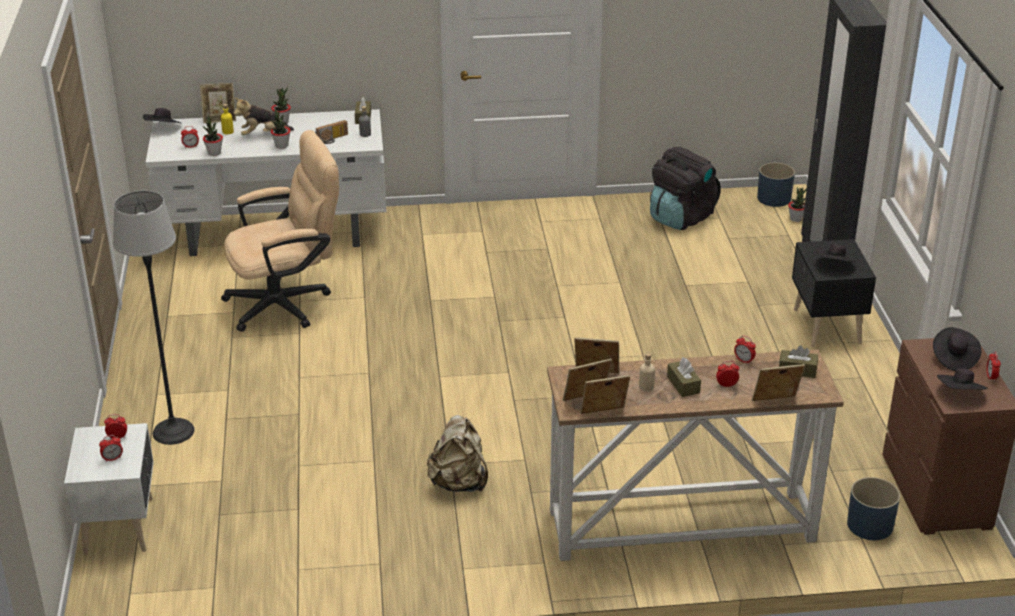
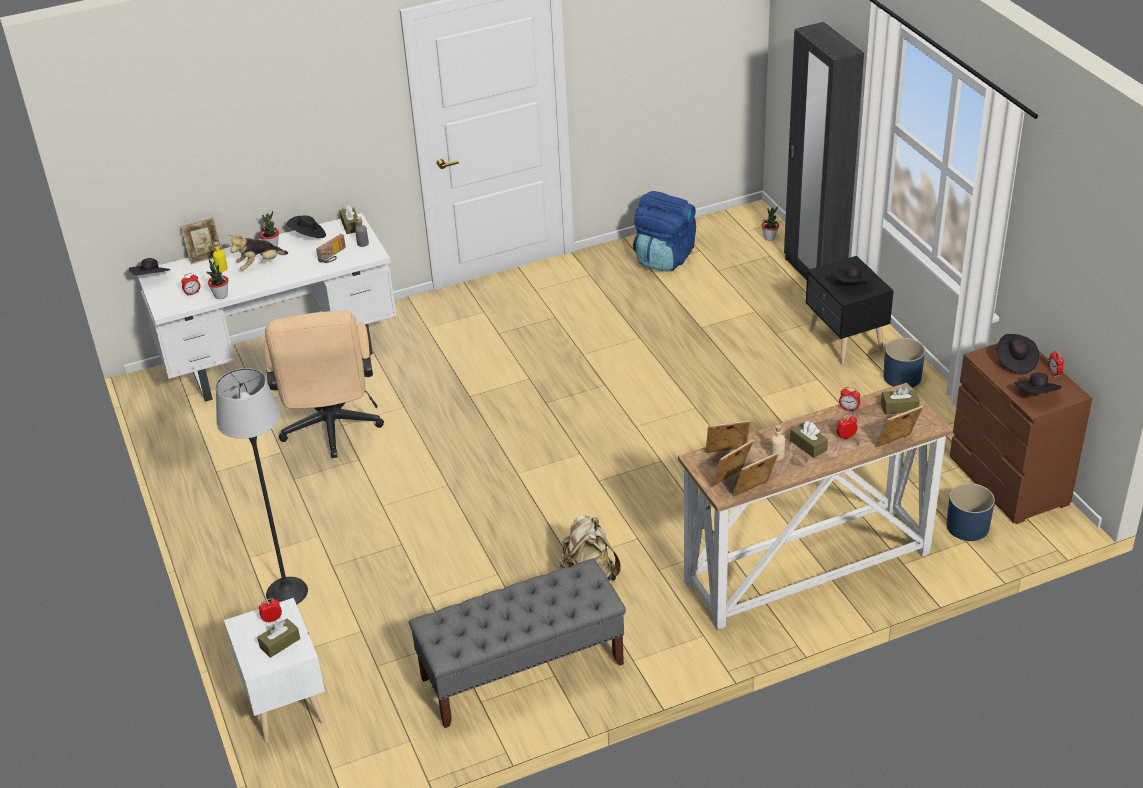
camera: 15 degrees left, 5 degrees up
(112, 458) = (280, 643): alarm clock -> brown tissue box
(281, 146) = (285, 273): potted plant -> none
(287, 303) = (331, 430): beige office chair -> beige office chair turned 120 degrees clockwise
(320, 119) = (308, 236): none -> black hat
(350, 552) = (521, 671): none -> grey bench
(680, 217) = (664, 258): black backpack -> blue backpack
(773, 198) = (740, 220): blue planter -> blue planter (901, 377)

